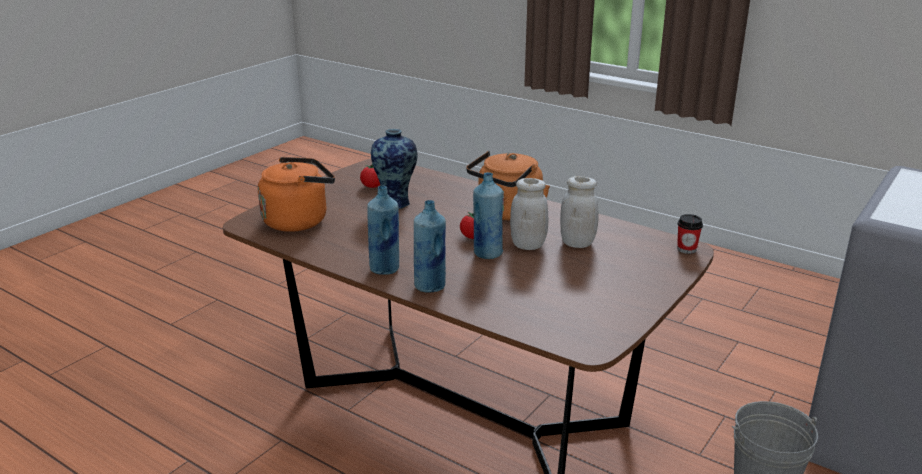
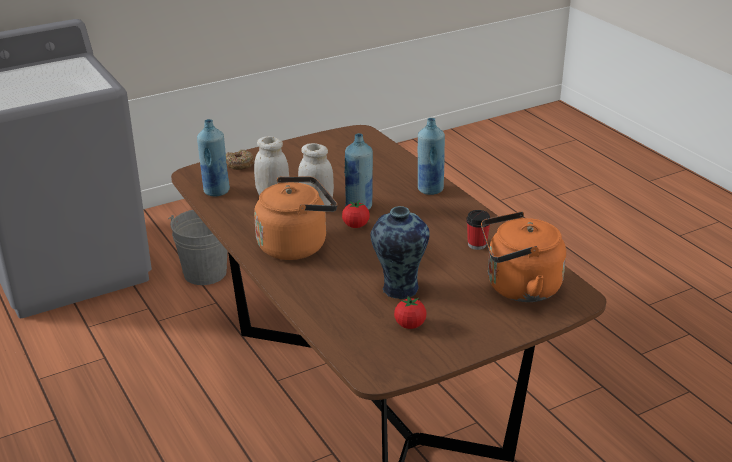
camera: 155 degrees left, 5 degrees up
(385, 269) = (457, 212): blue bottle -> blue bottle (216, 191)
(663, 269) = (239, 164): none -> donut
(686, 249) = (195, 174): cup -> cup (477, 244)

